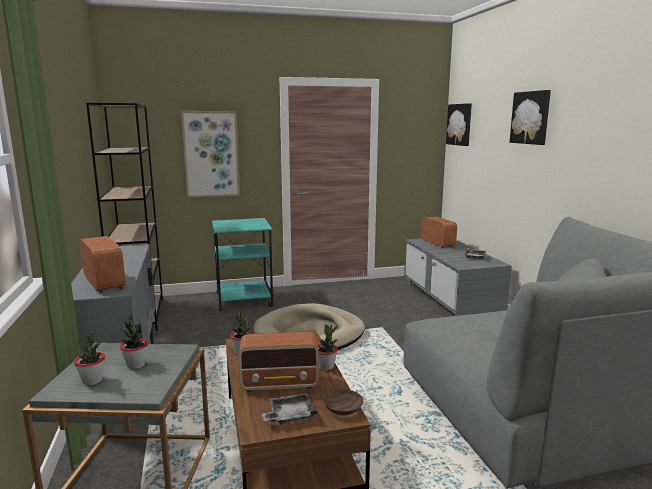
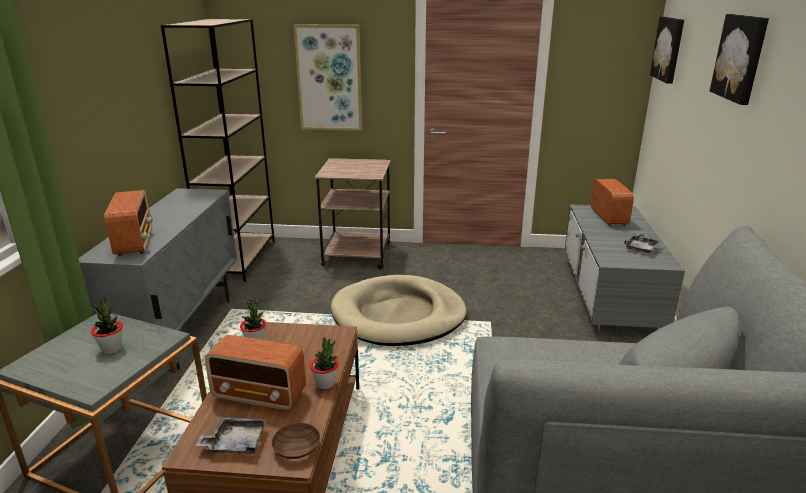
camera: 20 degrees right, 10 degrees up
(92, 381) = (60, 360): potted plant -> none
(245, 299) = (358, 254): turquoise cart -> brown cart

